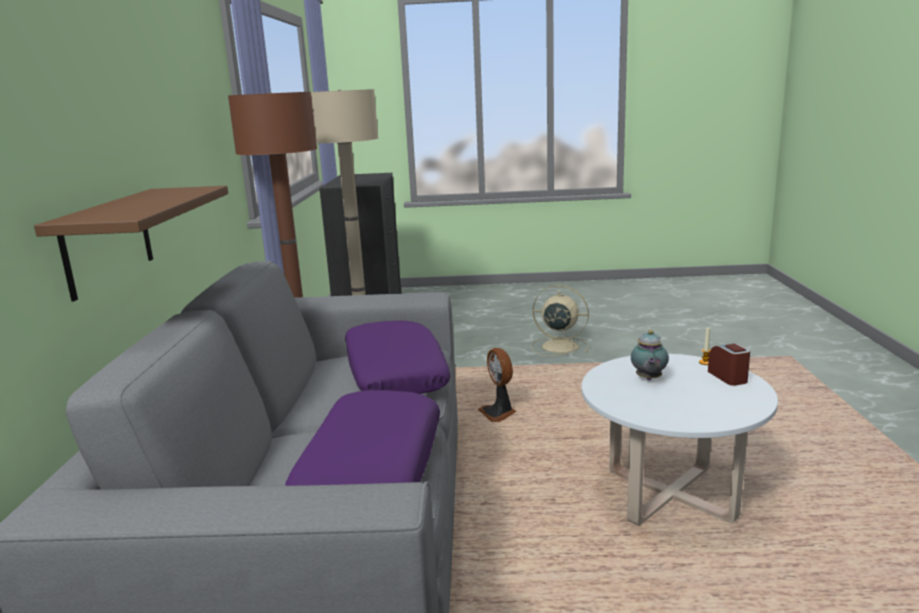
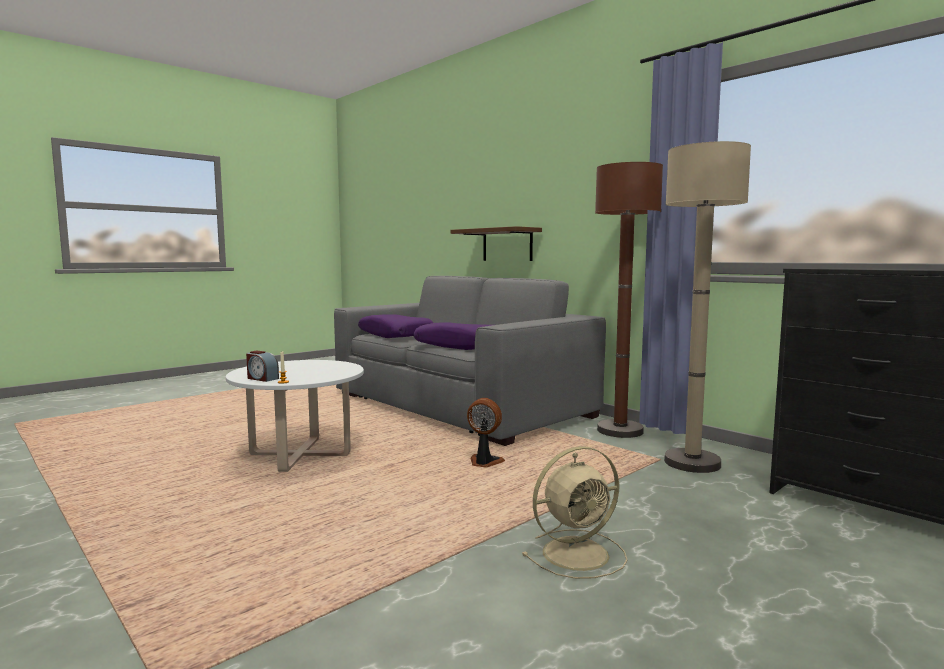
camera: 135 degrees right, 10 degrees down
(648, 379) = (318, 370): teapot -> none

